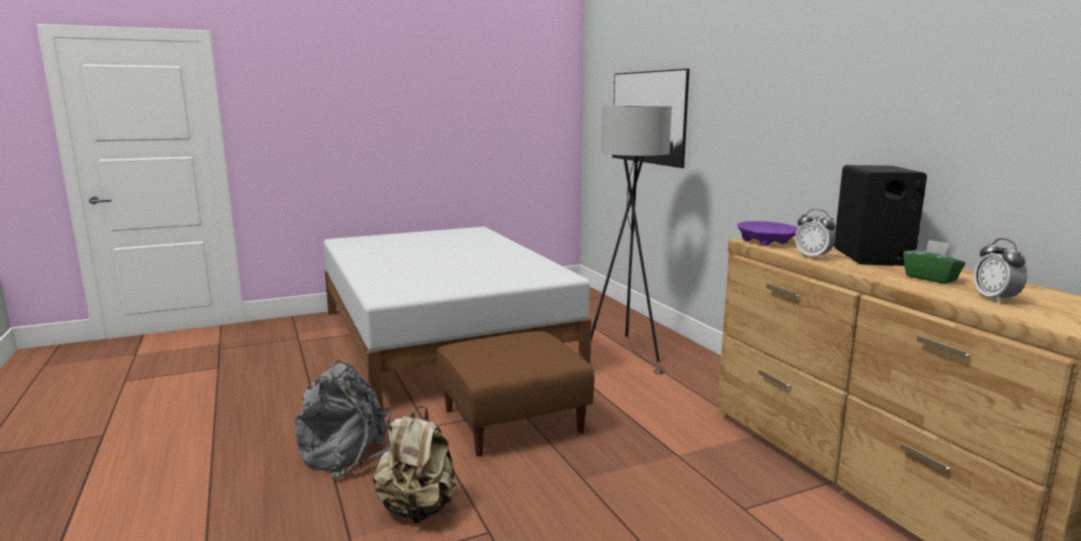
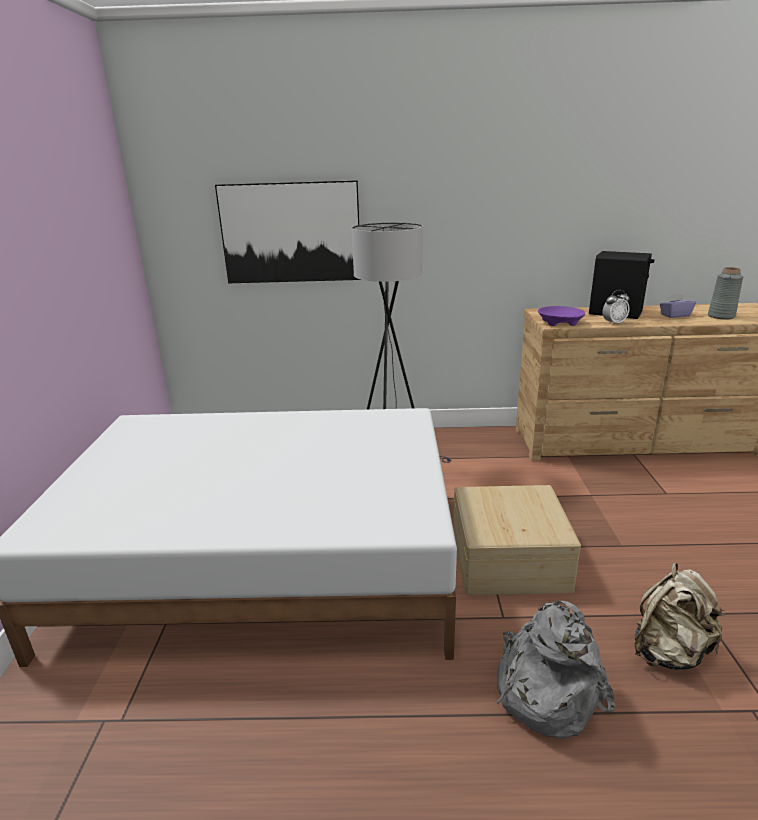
camera: 65 degrees left, 10 degrees up
(512, 420) = (509, 557): brown ottoman -> beige storage box
(931, 278) = (675, 315): green tissue box -> purple tissue box
(995, 299) = (721, 316): alarm clock -> grey vase

